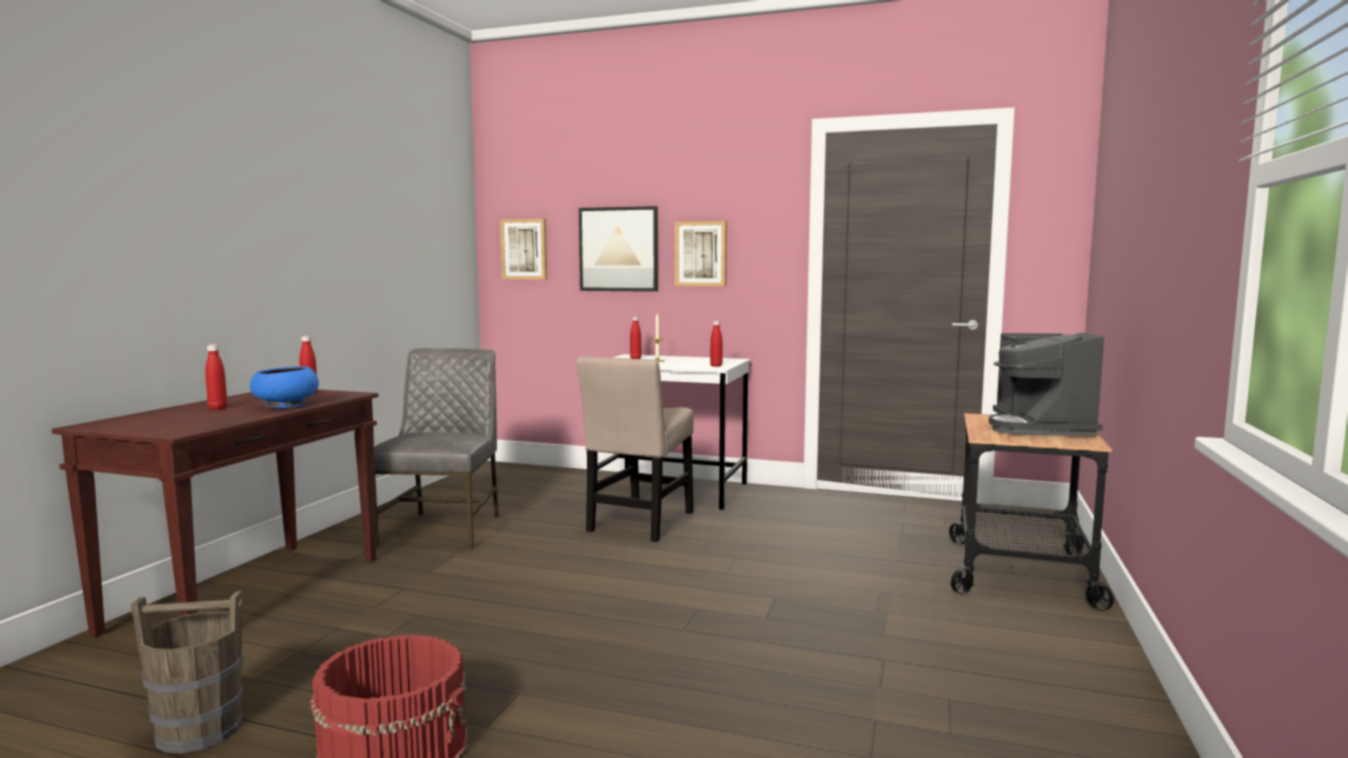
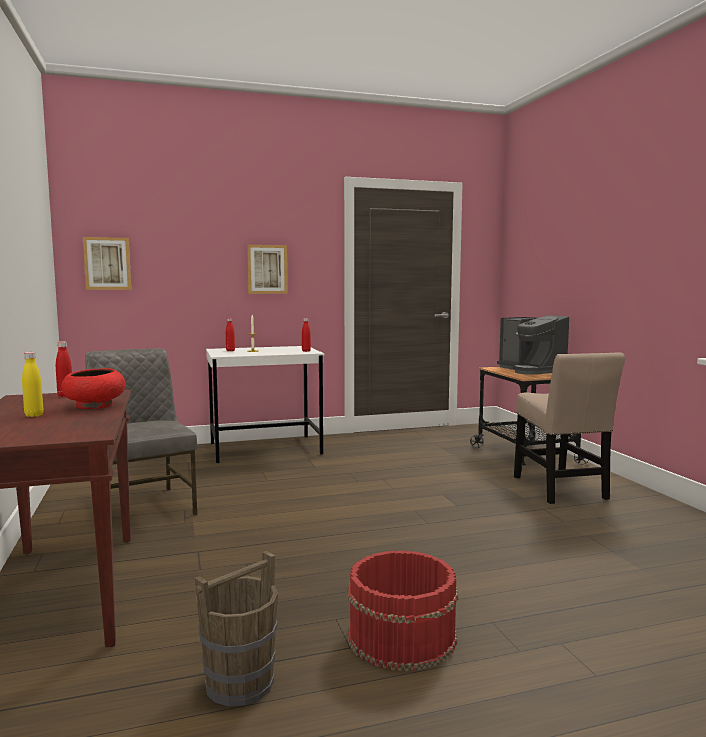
camera: 35 degrees left, 0 degrees up
(218, 408) = (34, 415): red bottle -> yellow bottle
(285, 406) = (94, 406): blue bowl -> red bowl
(619, 249) = (198, 265): picture -> none
(640, 523) = (285, 472): beige chair -> beige chair (560, 489)

